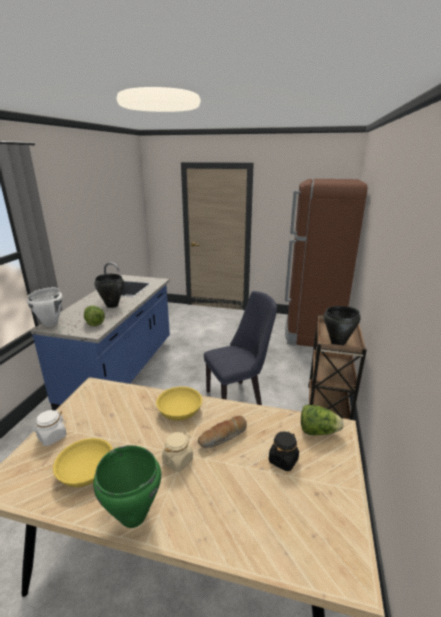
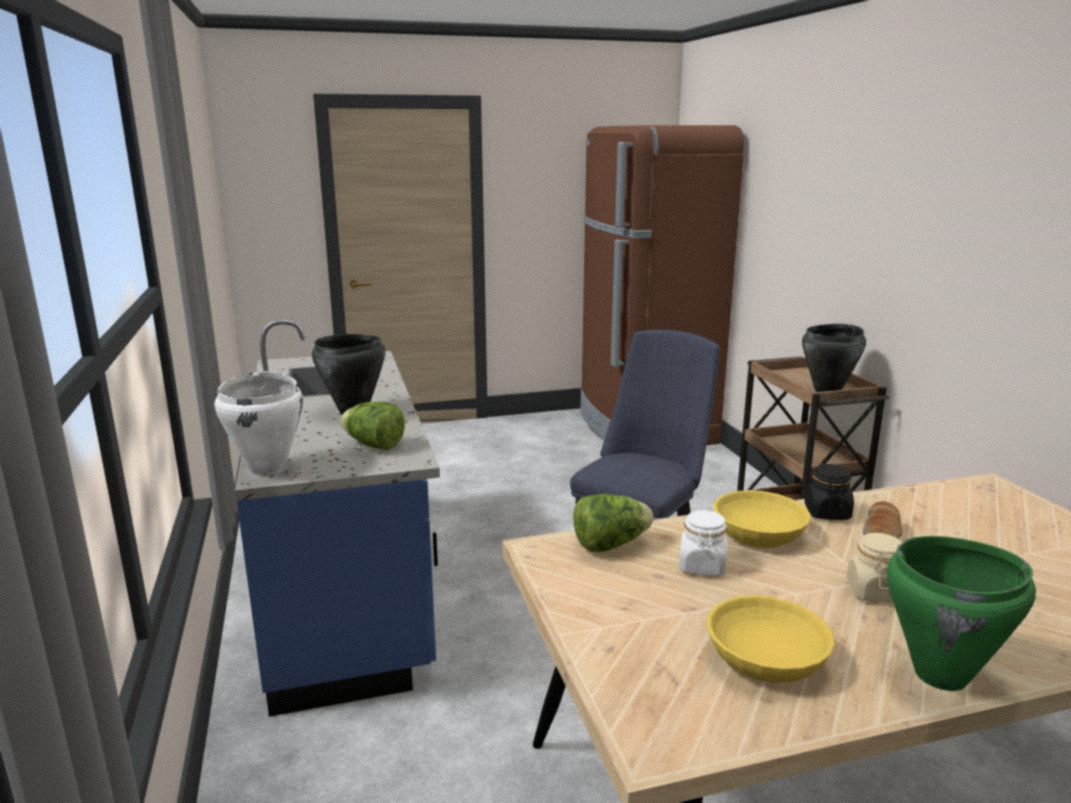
camera: 30 degrees left, 5 degrees down
(52, 437) = (614, 642): white jar -> white jar (702, 566)
(283, 460) = (994, 540): black jar -> black jar (827, 512)
(318, 431) = (976, 497): lettuce -> lettuce (610, 545)

